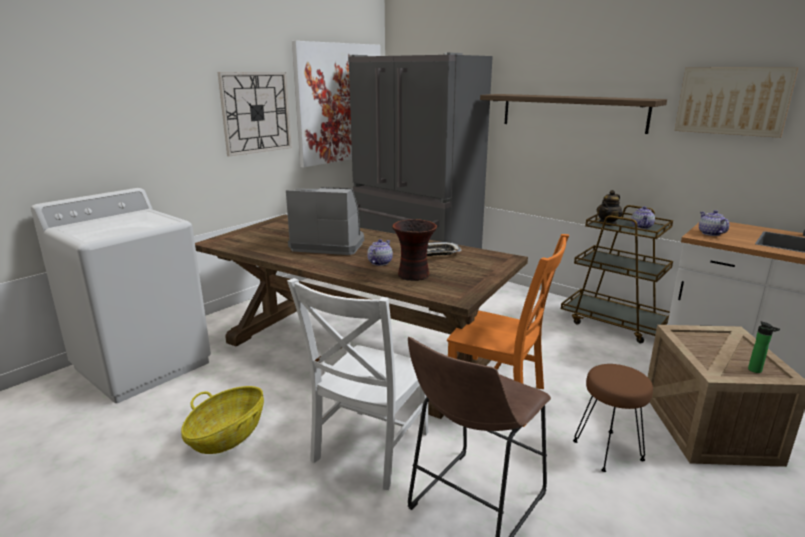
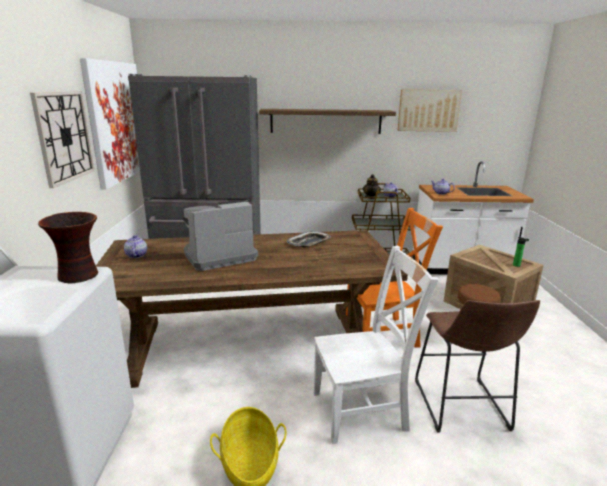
camera: 40 degrees left, 0 degrees up
(368, 449) = (363, 410): white chair -> white chair turned 90 degrees counterclockwise
(379, 262) = (289, 260): teapot -> teapot (136, 255)
(414, 275) = (331, 262): vase -> vase (79, 276)

